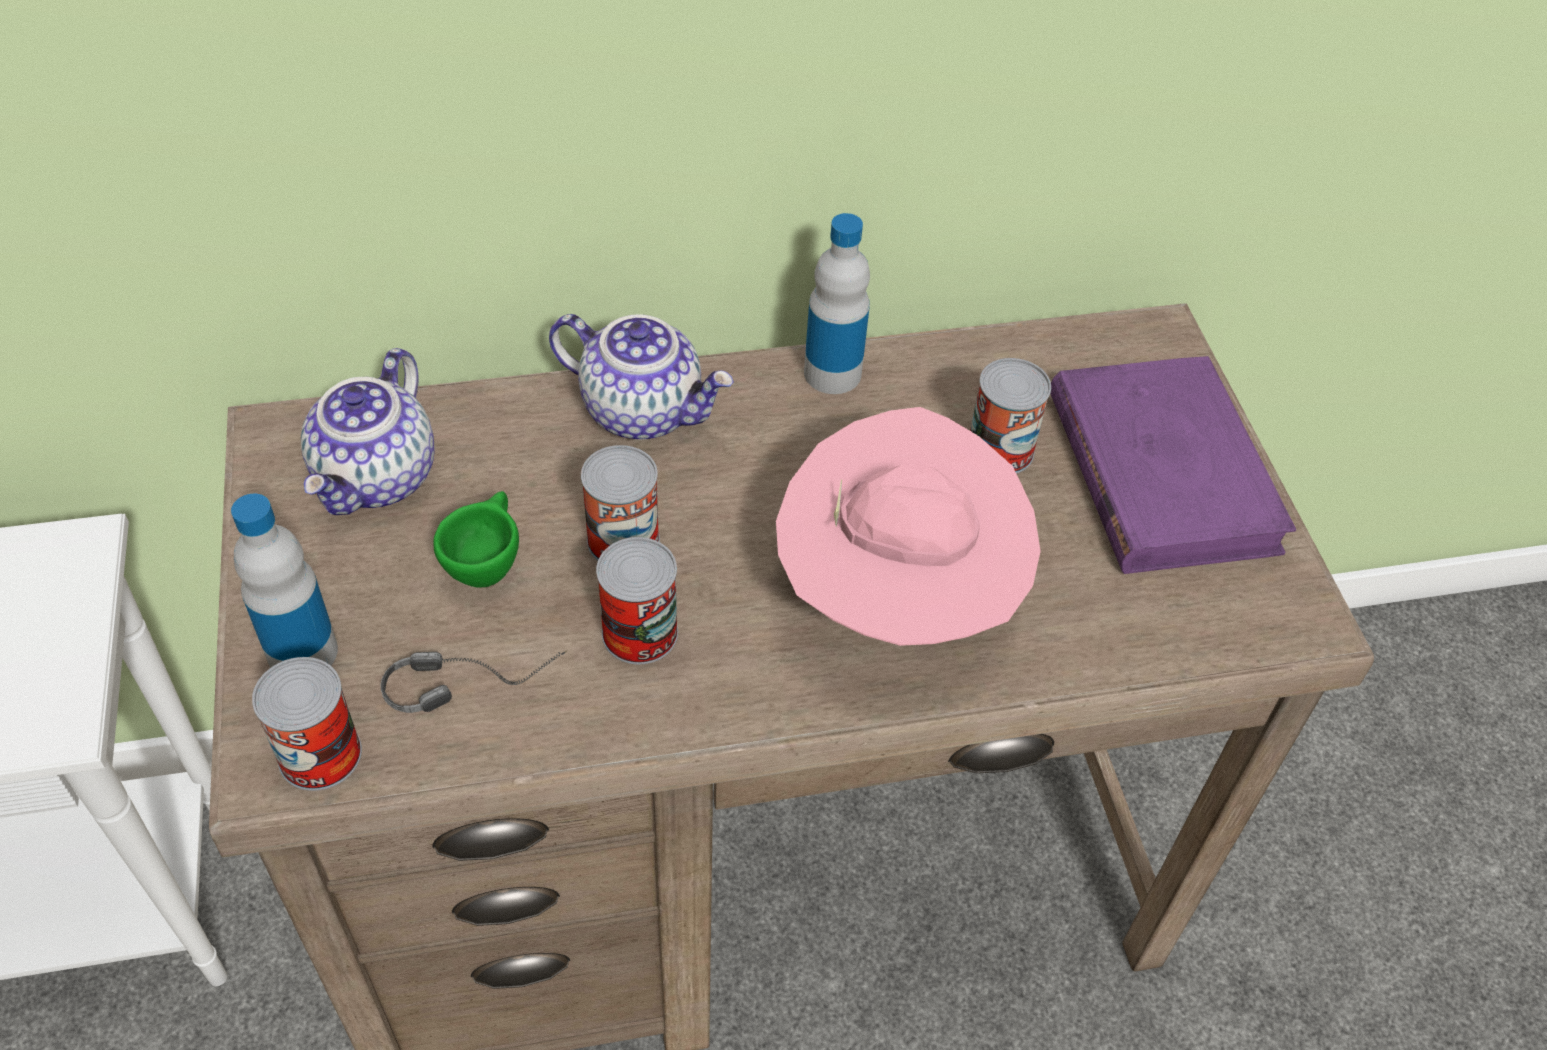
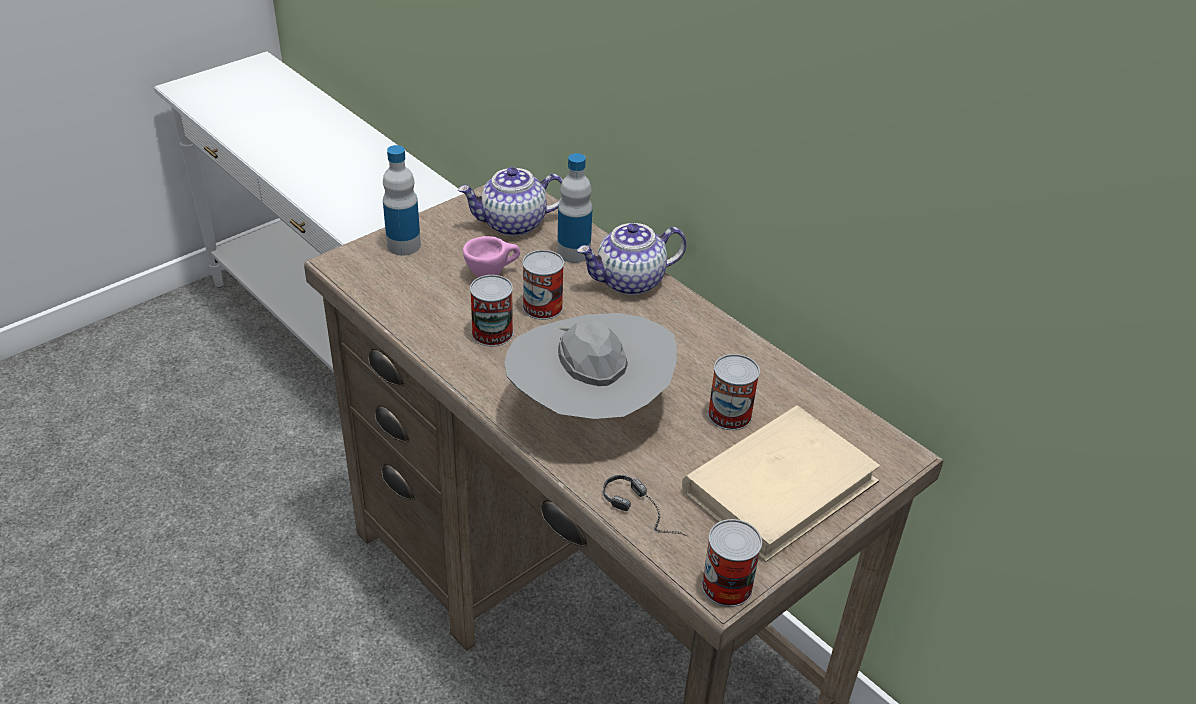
camera: 60 degrees right, 10 degrees down
(320, 754) = (357, 271): can -> can (727, 586)
(475, 677) = (428, 295): headphones -> headphones (649, 515)
(486, 564) = (492, 273): green cup -> pink cup
(643, 410) = (630, 282): teapot -> teapot turned 75 degrees clockwise
(832, 373) = (721, 334): bottle -> bottle (573, 253)
(898, 596) = (589, 410): pink hat -> grey hat
(1160, 471) = (780, 487): purple book -> beige book

